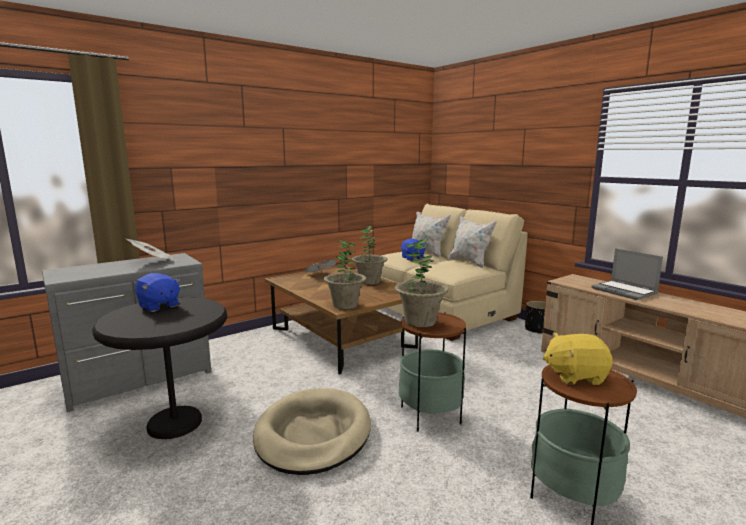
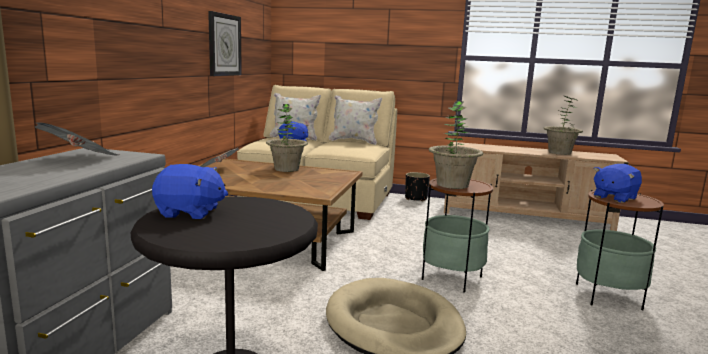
camera: 40 degrees left, 0 degrees up
(345, 305) = (316, 191): potted plant -> potted plant (559, 152)
(359, 173) = (224, 45): none -> wall clock
(575, 376) = (614, 197): yellow plush toy -> blue plush toy
(625, 291) = (508, 148): laptop -> none

